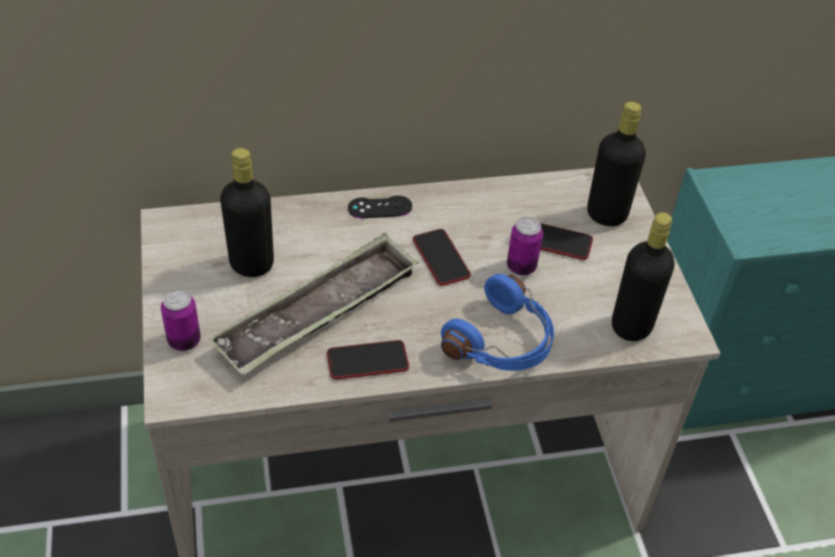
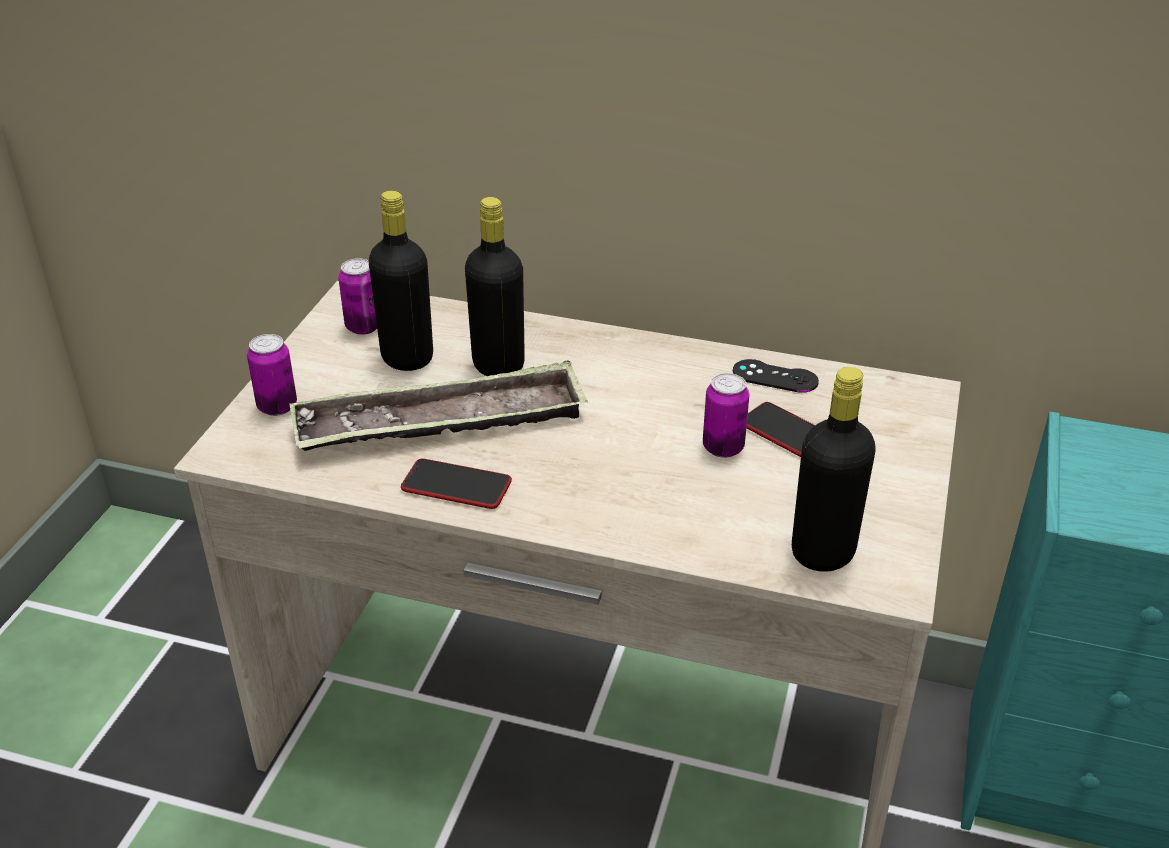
camera: 30 degrees right, 10 degrees down
(196, 246) = (363, 327): none -> can
(380, 207) = (596, 344): black game controller -> black game controller (775, 376)
(441, 258) = (628, 411): phone -> none
(502, 342) = (634, 518): blue headphones -> none
(606, 214) = (883, 425): black bottle -> black bottle (498, 365)

